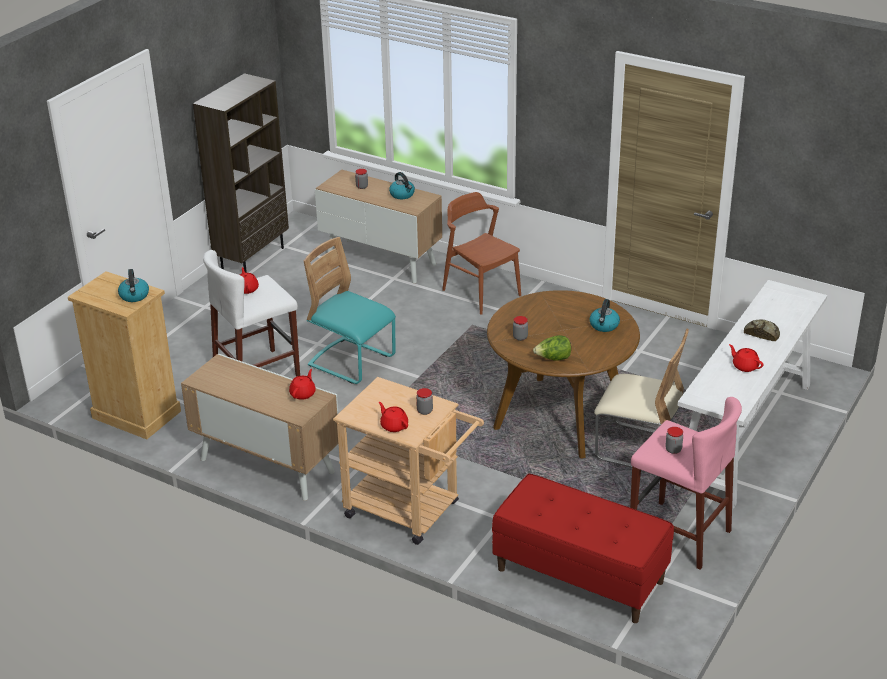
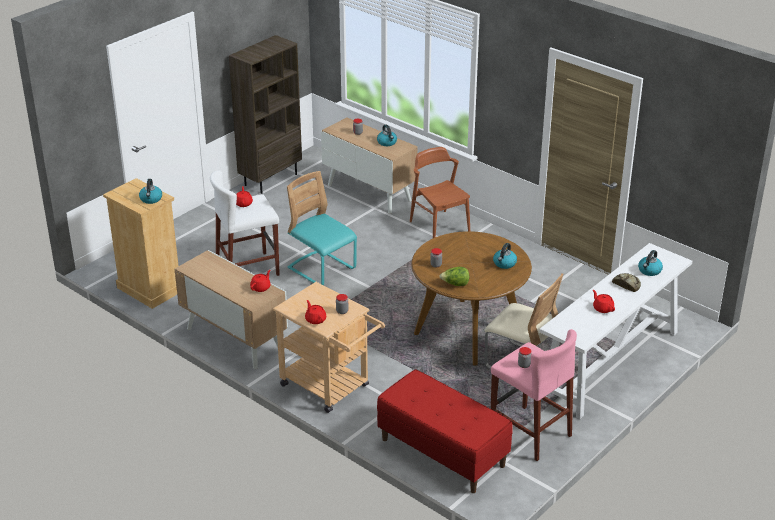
camera: 10 degrees right, 0 degrees up
(782, 313) = (649, 271): none -> kettle

